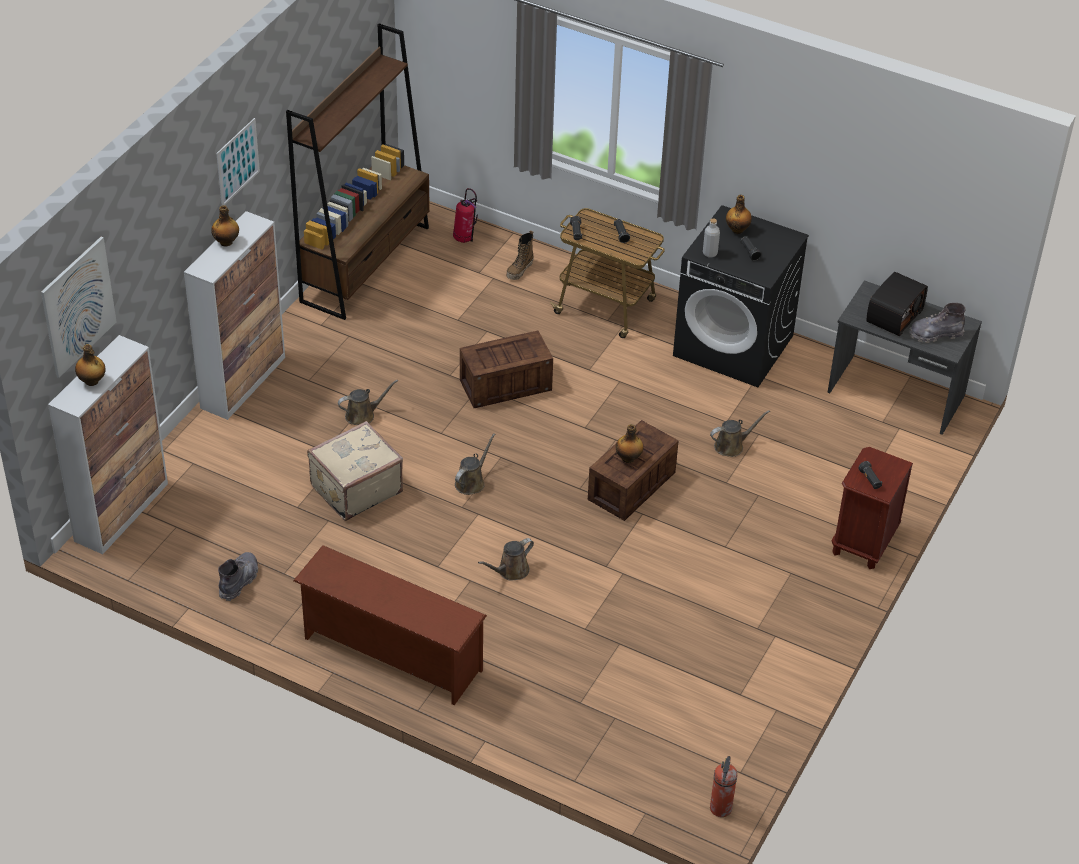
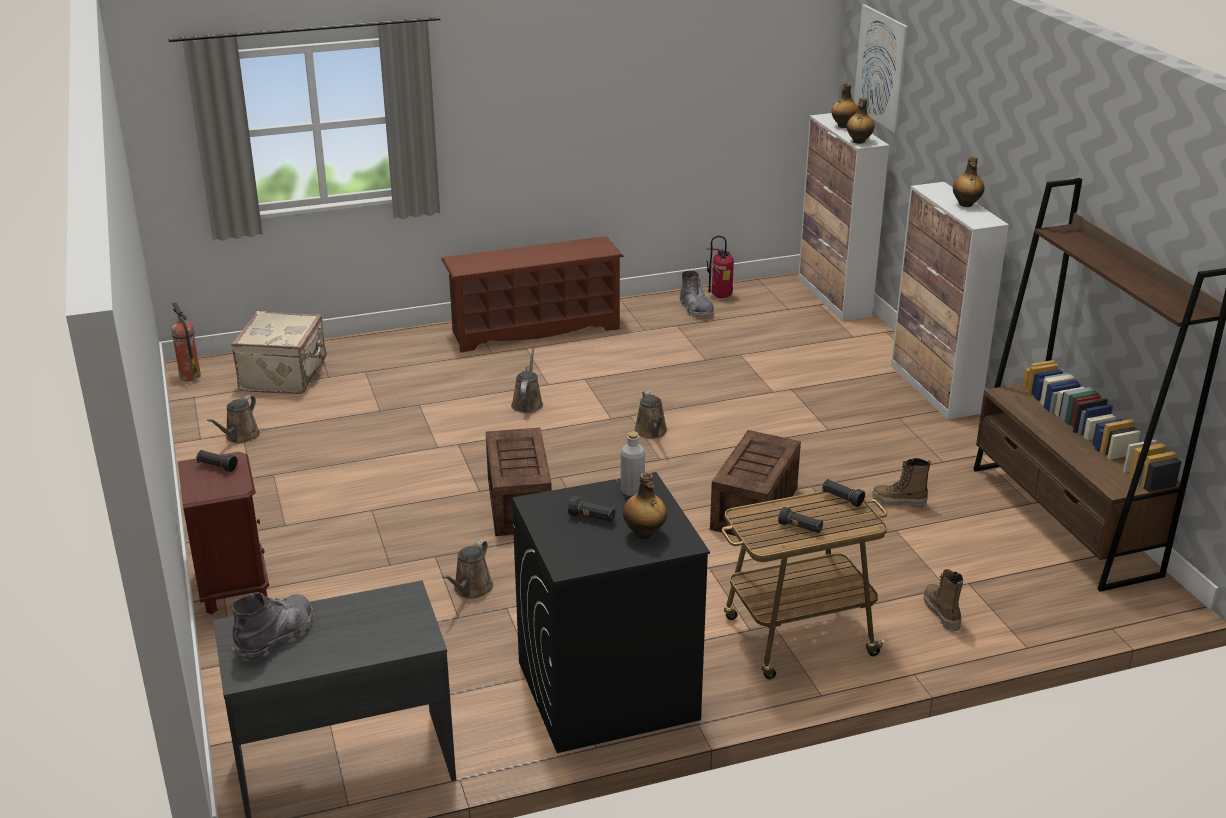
camera: 135 degrees right, 15 degrees down
(238, 162) = (1026, 160): picture -> none
(355, 488) = (725, 383): beige suitcase -> beige suitcase (285, 375)
(363, 415) = (813, 422): brown watering can -> brown watering can (240, 437)
(423, 332) = (899, 502): none -> boot
(465, 239) = (1049, 605): fire extinguisher -> fire extinguisher (720, 296)
(628, 458) = (517, 451): bottle -> bottle (858, 141)
(893, 316) = (356, 626): radio -> none

